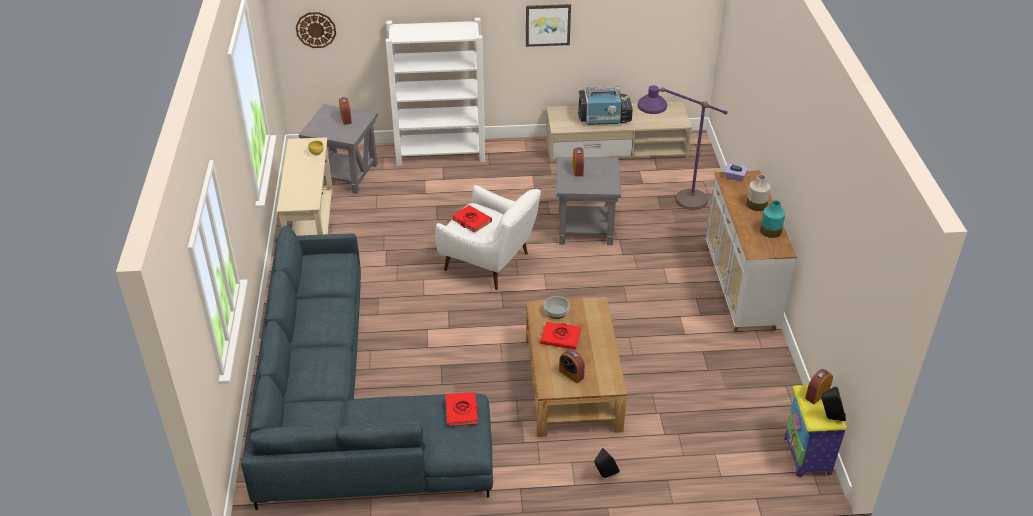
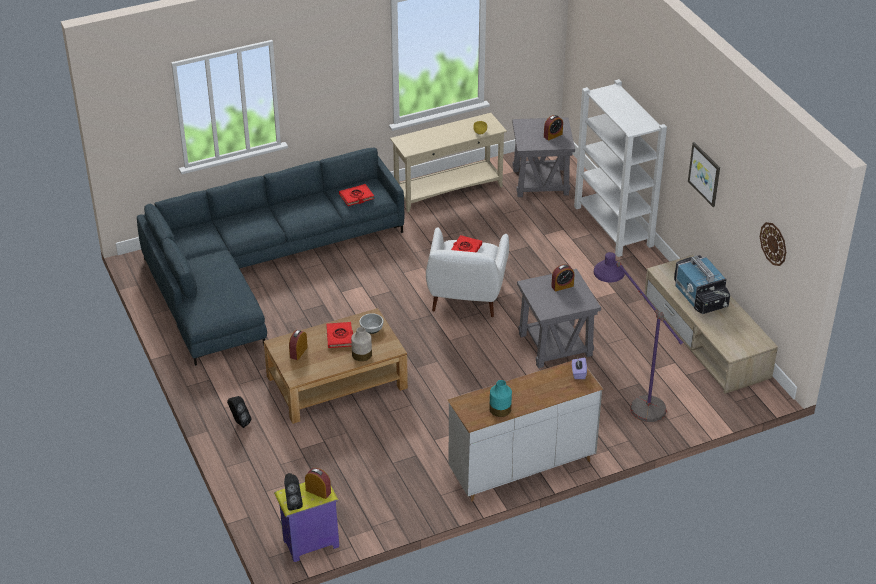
camera: 70 degrees right, 0 degrees up
(316, 29) = (586, 52): wall clock -> wall clock (773, 243)
(462, 411) = (233, 305): red book -> red book (356, 197)
(756, 205) = (539, 394): beige vase -> beige vase (361, 354)

